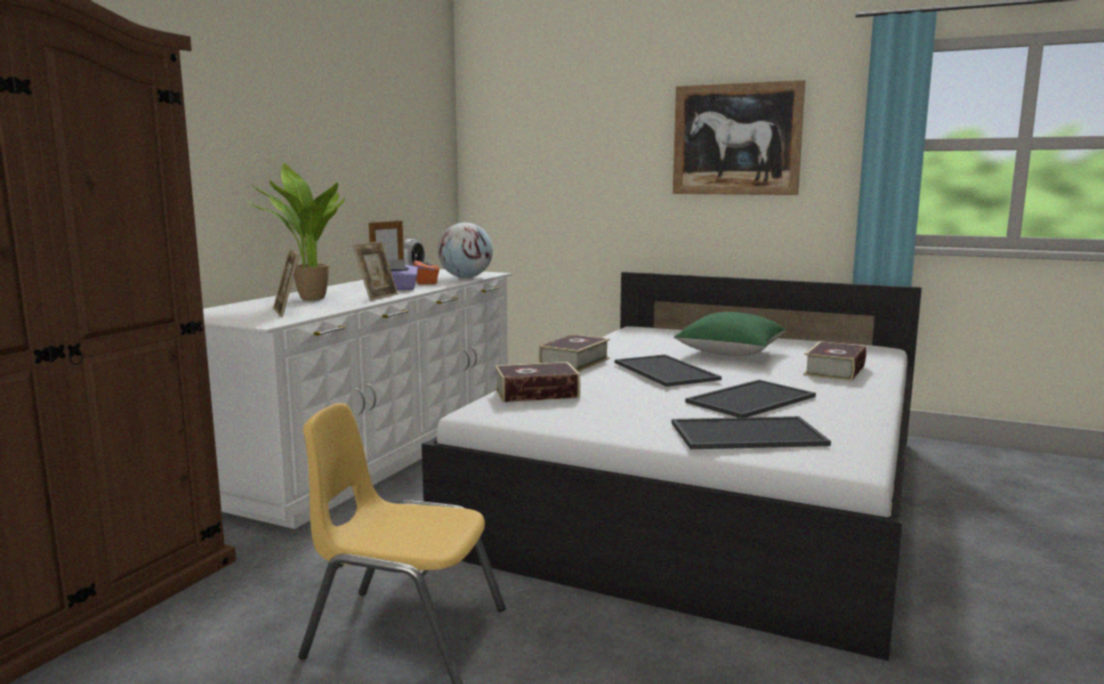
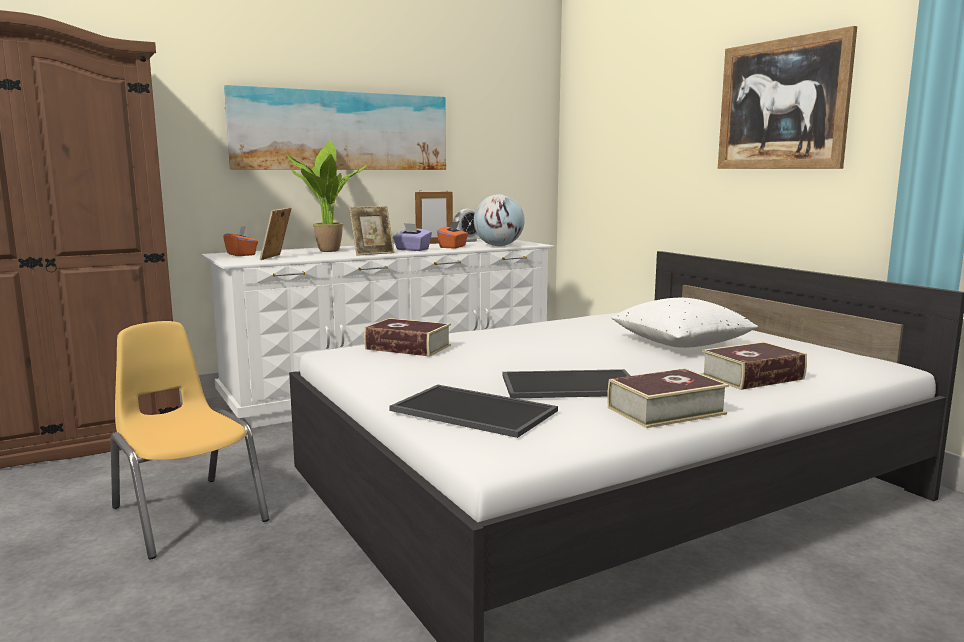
camera: 35 degrees right, 0 degrees up
(222, 313) = (241, 254): none -> orange tissue box
(286, 151) = (342, 131): none -> picture
(574, 362) = (509, 330): book -> book (666, 411)
(663, 371) = (560, 348): tray -> none
(730, 353) = (681, 344): green pillow -> white pillow

